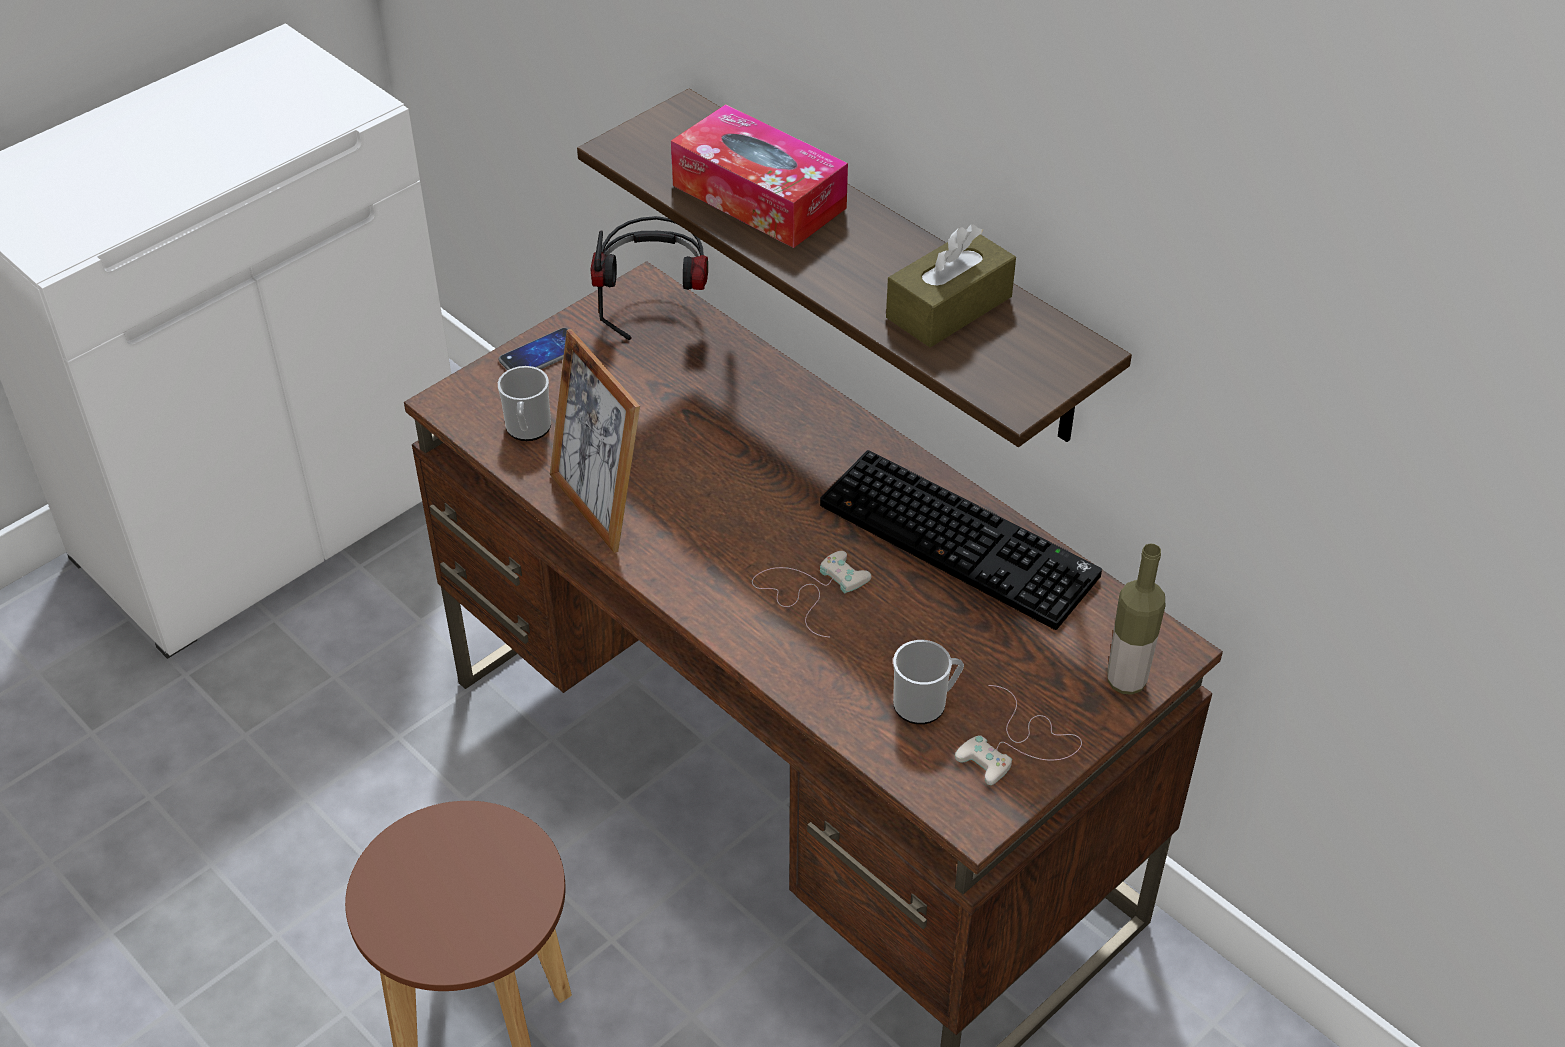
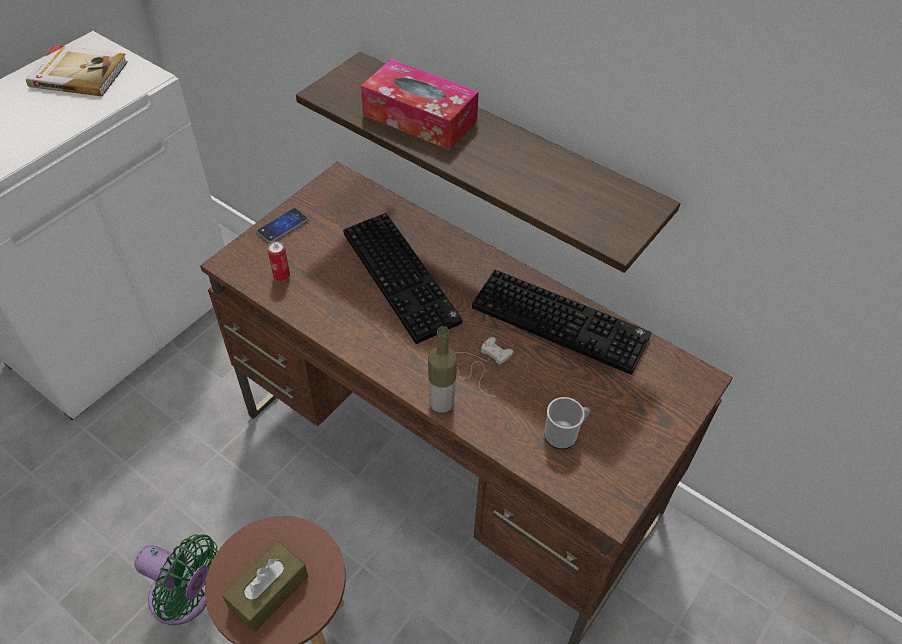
camera: 10 degrees left, 5 degrees up
(256, 90) = (79, 73): none -> book
(316, 952) = (186, 598): none -> green fan
(528, 430) = (281, 276): mug -> can
(598, 505) = (334, 322): picture frame -> none
(654, 307) = (347, 189): headphones -> none
(720, 449) = (403, 277): none -> keyboard
(949, 307) = (558, 181): brown tissue box -> brown tissue box (268, 591)
(1018, 744) = (627, 455): white game controller -> none
(1126, 681) = (681, 404): bottle -> bottle (441, 404)

